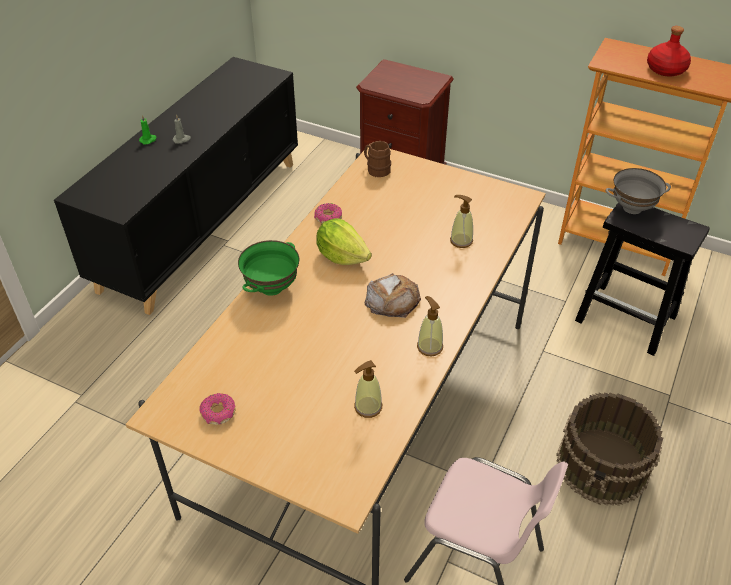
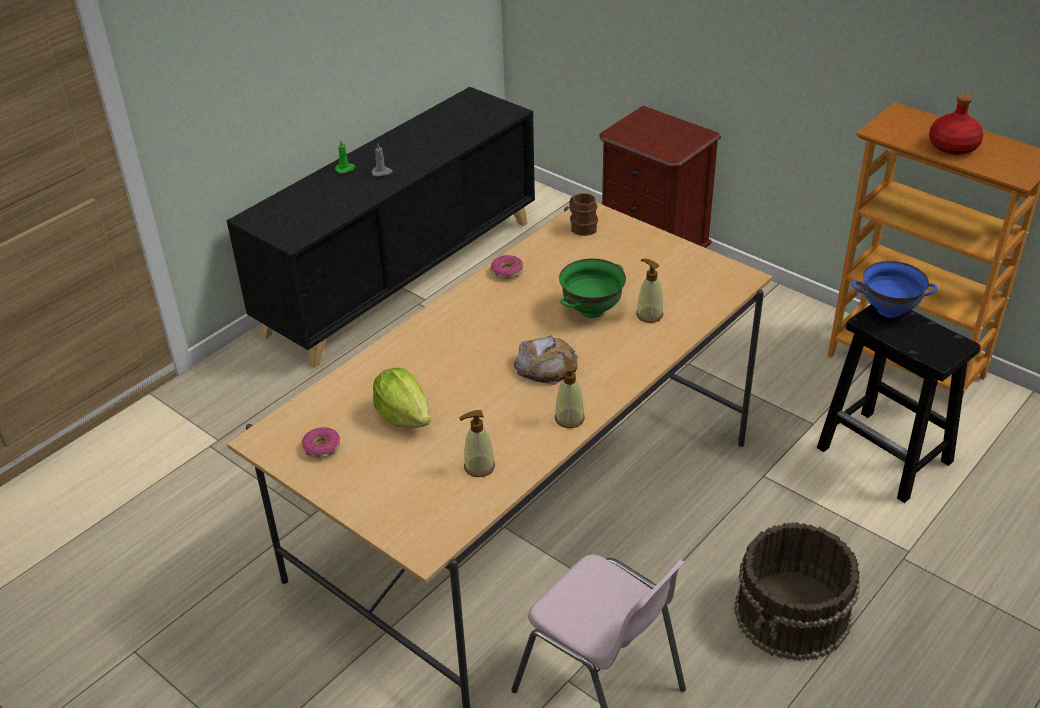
camera: 15 degrees right, 5 degrees down
(272, 288) = (419, 335): green bowl -> green bowl (592, 311)
(342, 256) = (507, 313): lettuce -> lettuce (403, 416)
(632, 208) = (889, 310): grey bowl -> blue bowl

